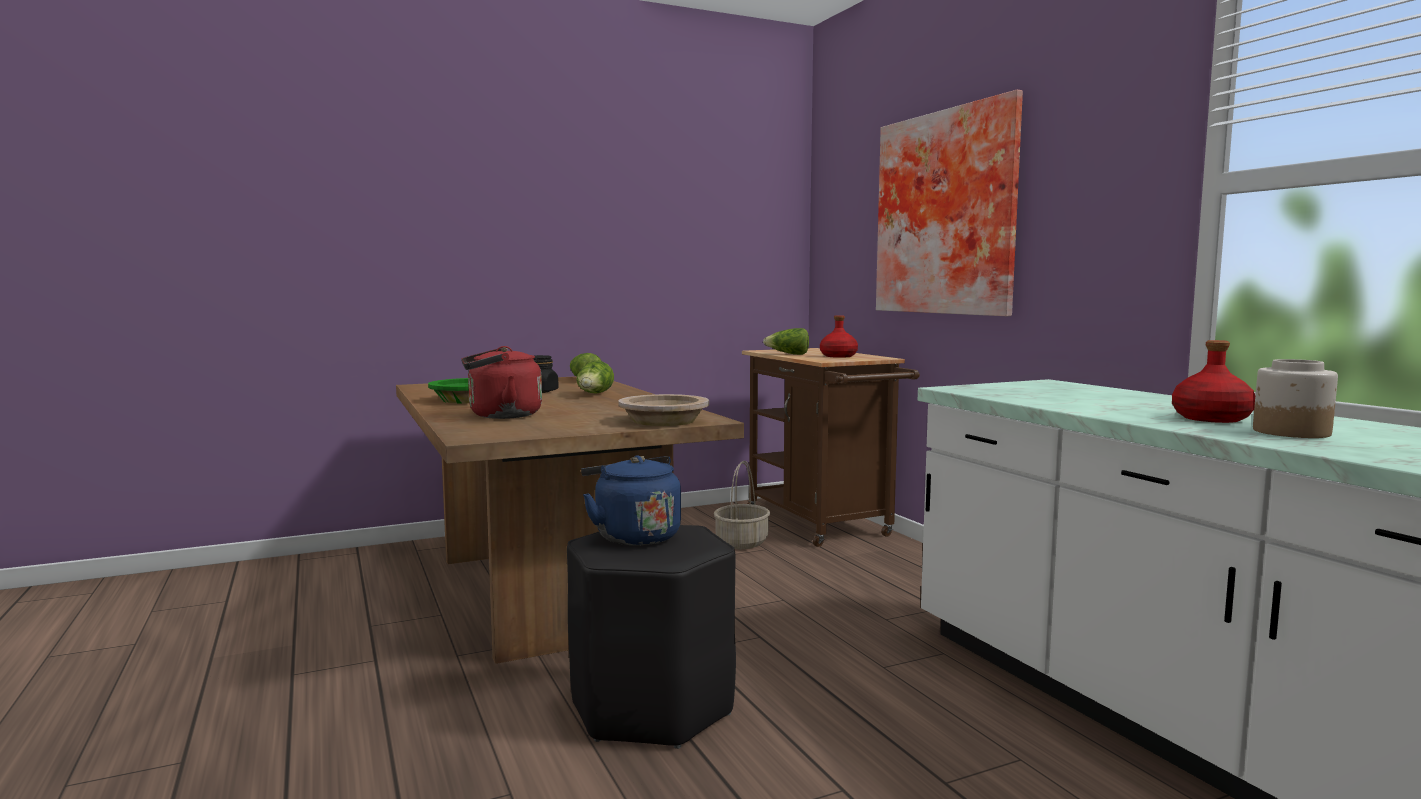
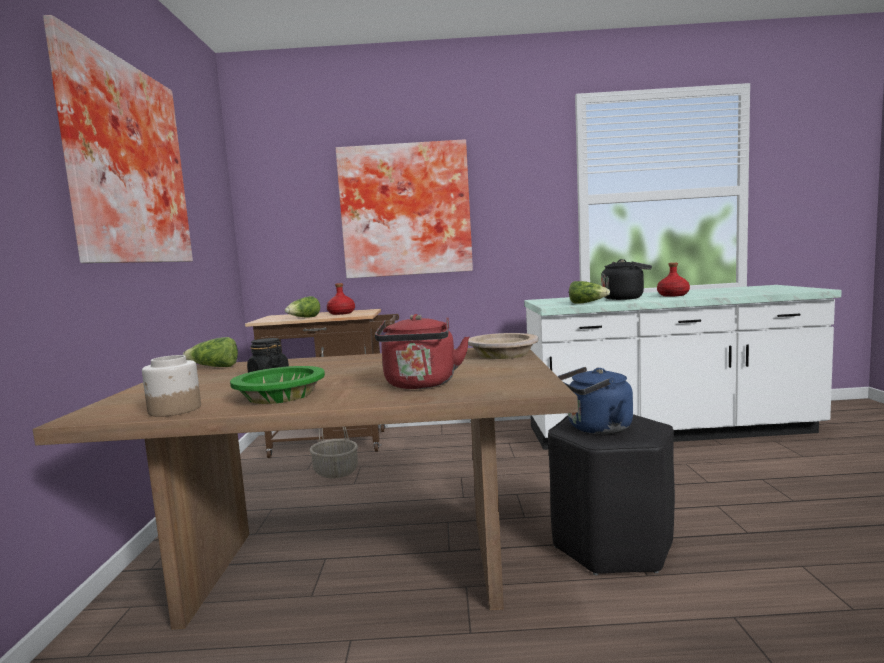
camera: 65 degrees left, 0 degrees up
(585, 189) = (122, 164): none -> picture
(594, 394) = (327, 365): lettuce -> lettuce (587, 303)
(1108, 404) = (624, 298): none -> black kettle
(1290, 432) = (709, 293): jar -> jar (174, 410)

